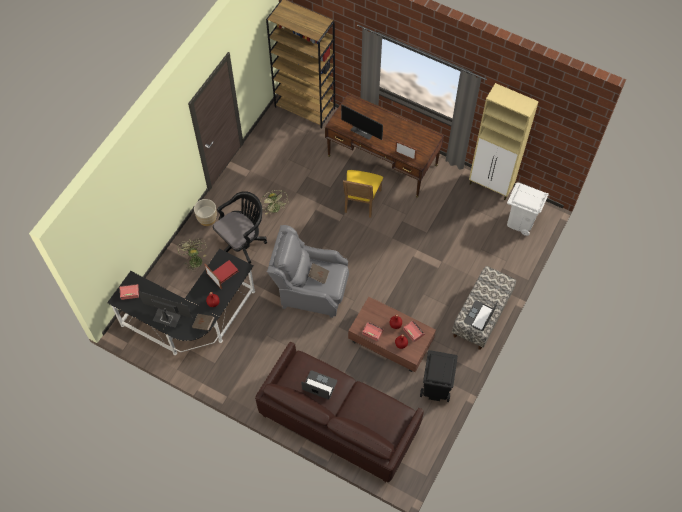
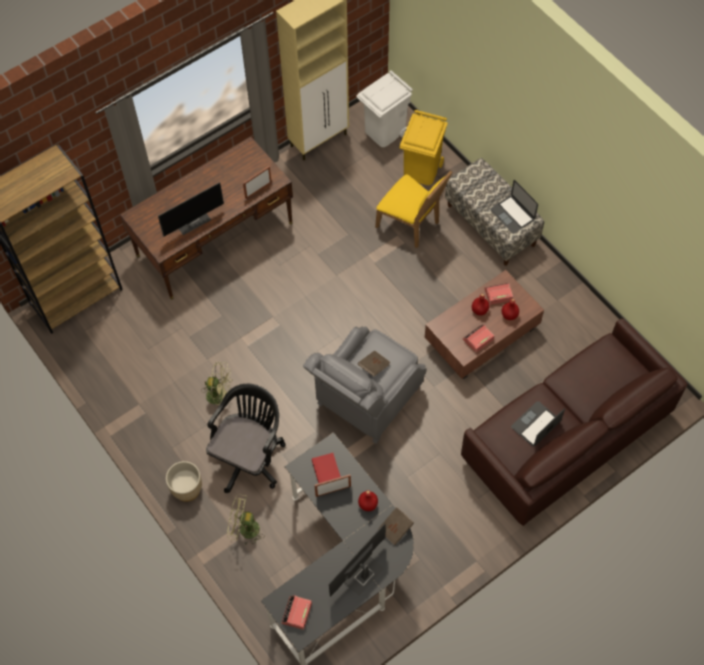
camera: 65 degrees left, 0 degrees up
(242, 242) = (249, 456): black office chair -> black office chair turned 45 degrees clockwise
(360, 203) = (265, 289): yellow chair -> yellow chair (411, 225)
(435, 387) = (565, 312): black trash can -> none
(502, 256) = (421, 170): none -> yellow trash can

